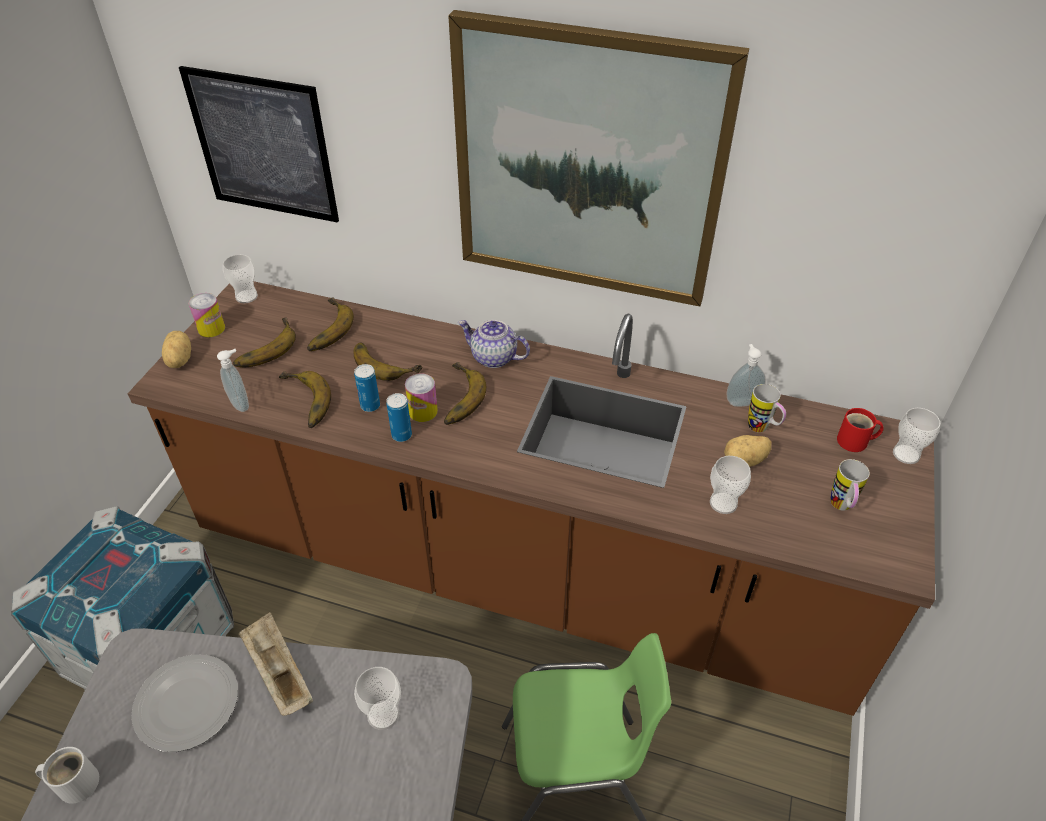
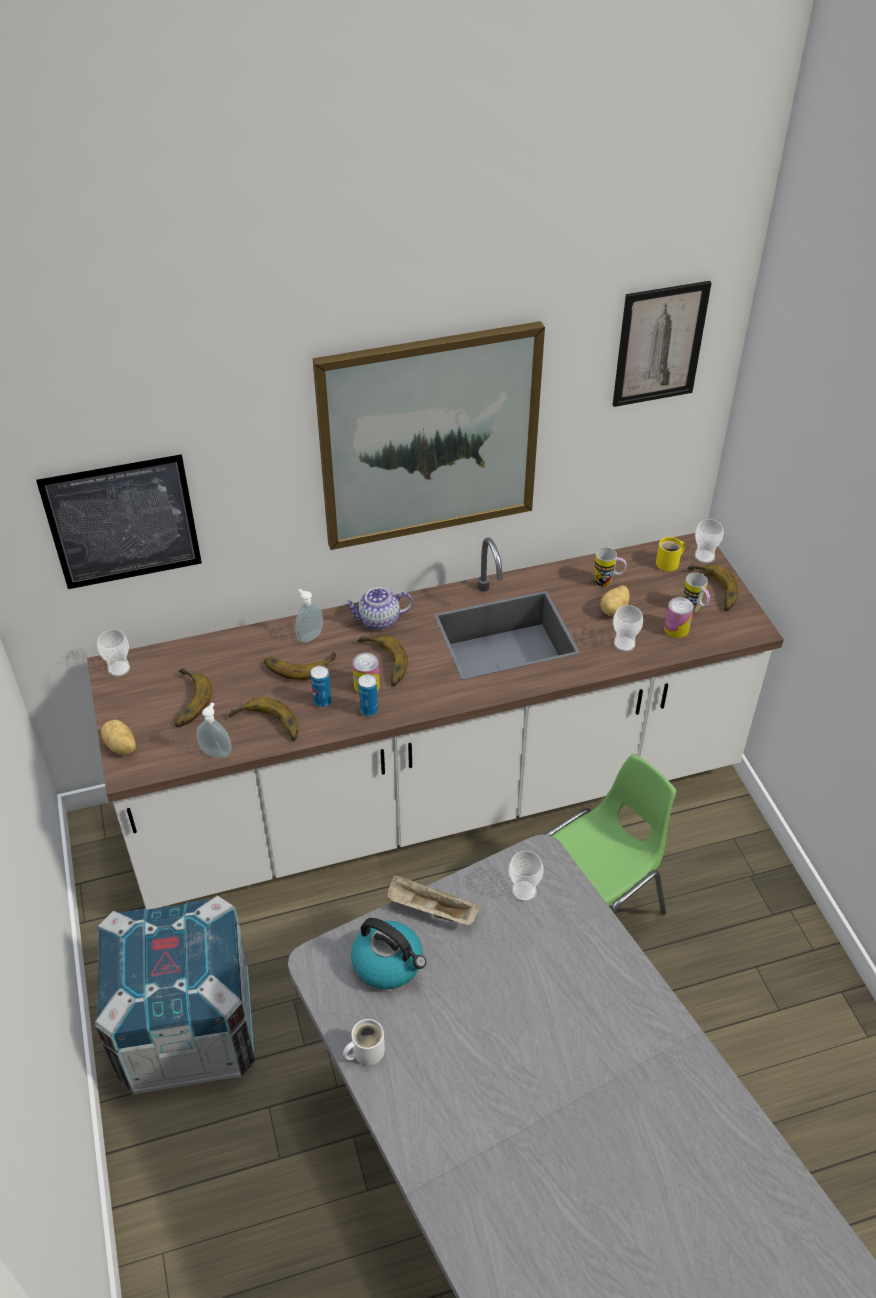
camera: 35 degrees left, 0 degrees up
(188, 703) = (389, 963): plate -> kettle
(211, 328) = (119, 709): can -> can (676, 629)
(325, 329) = (220, 662): banana -> banana (711, 590)
(523, 568) = (438, 795): brown counter -> white counter
(741, 401) = (579, 569): soap dispenser -> soap dispenser (309, 636)
(855, 442) = (669, 563): red mug -> yellow mug
(921, 140) = (659, 344): none -> picture

